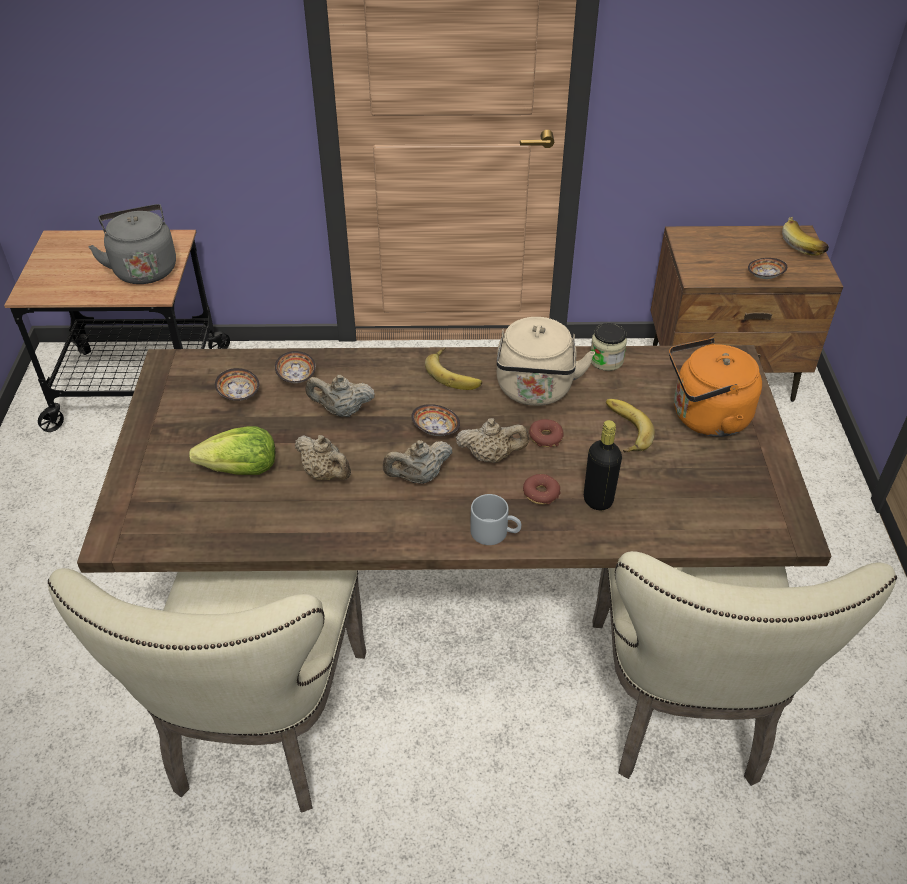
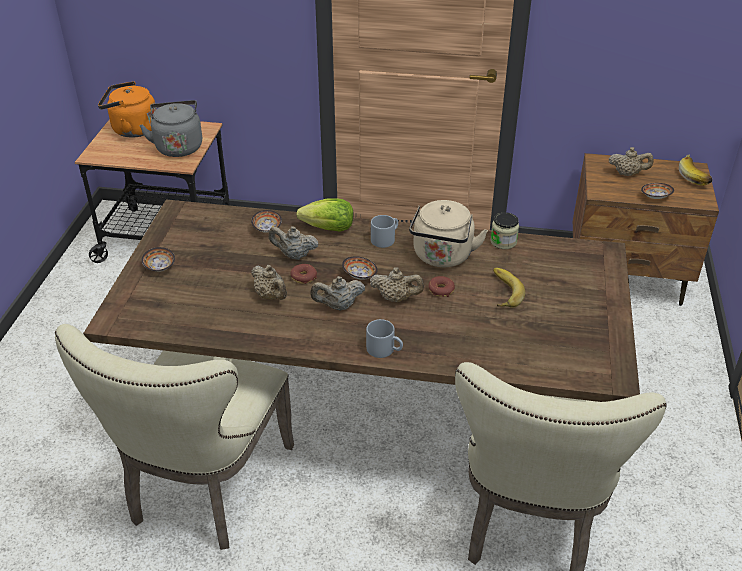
camera: 10 degrees right, 5 degrees down
(239, 394) = (222, 236): bowl -> bowl (159, 267)
(241, 470) = (212, 286): lettuce -> lettuce (329, 229)
(455, 373) = (385, 238): banana -> grey mug
(541, 493) = (426, 328): donut -> donut (303, 277)
(598, 500) = (468, 337): black bottle -> none
(705, 418) = (569, 290): orange kettle -> orange kettle (132, 130)
(723, 249) = (627, 174): none -> beige teapot

